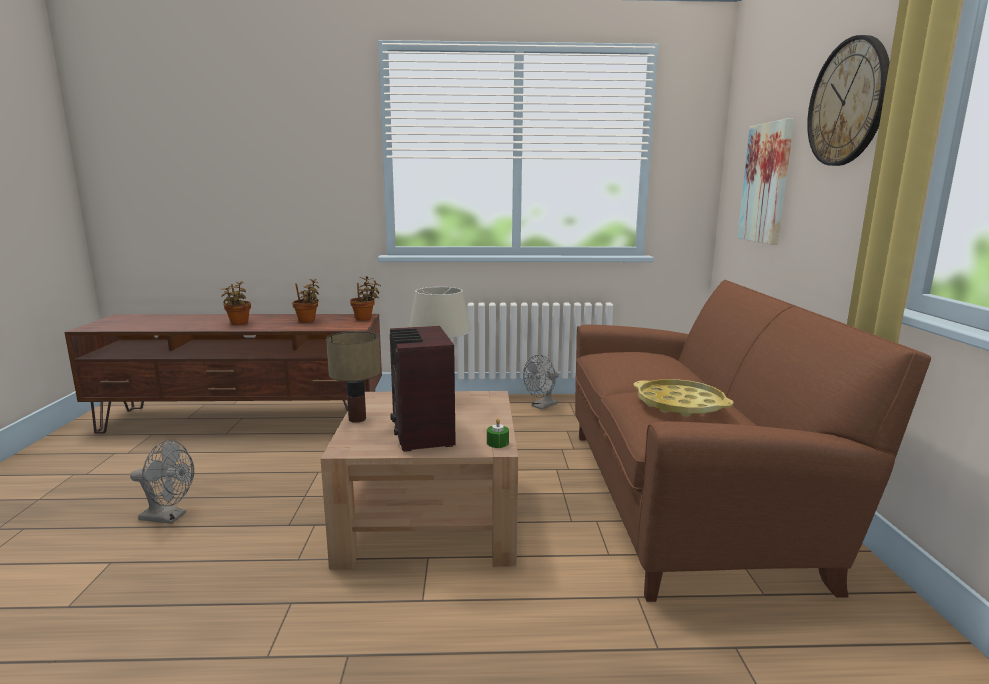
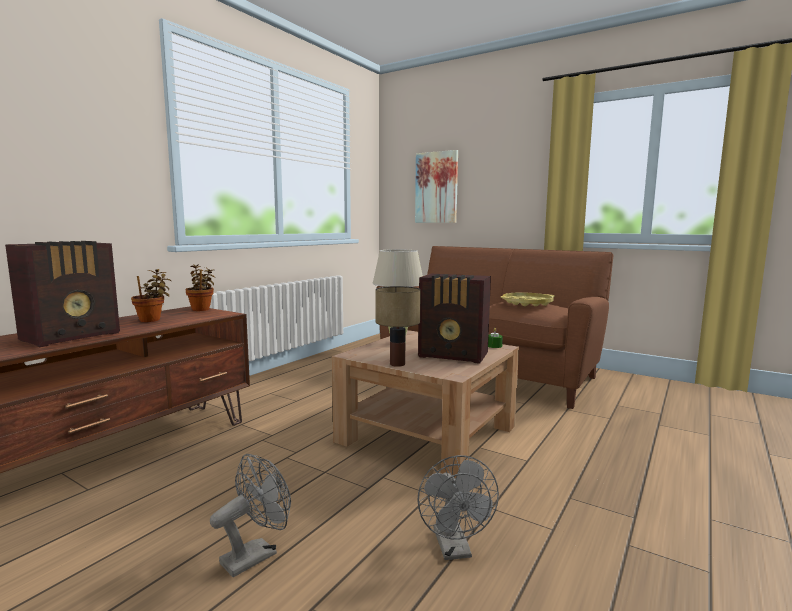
camera: 55 degrees left, 5 degrees down
(238, 323) = (73, 336): potted plant -> radio
(542, 406) = (321, 364): grey fan -> grey fan (454, 549)
(848, 102) = (505, 144): wall clock -> none

